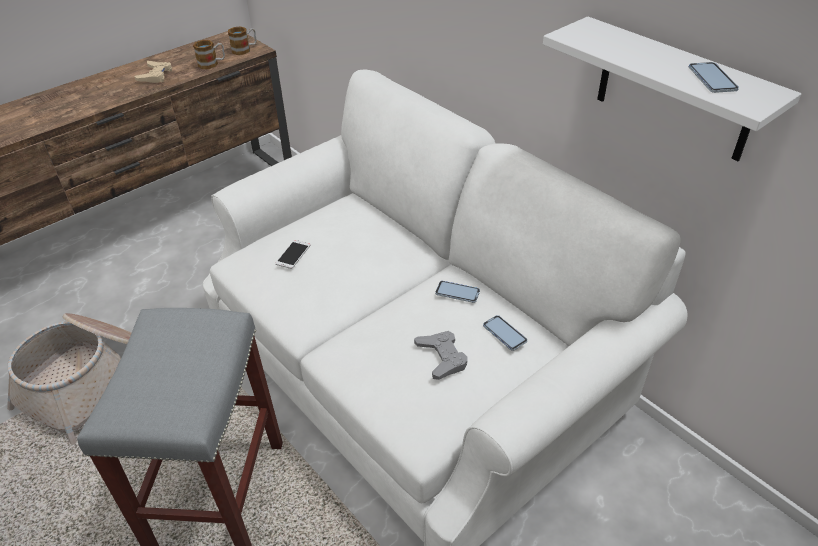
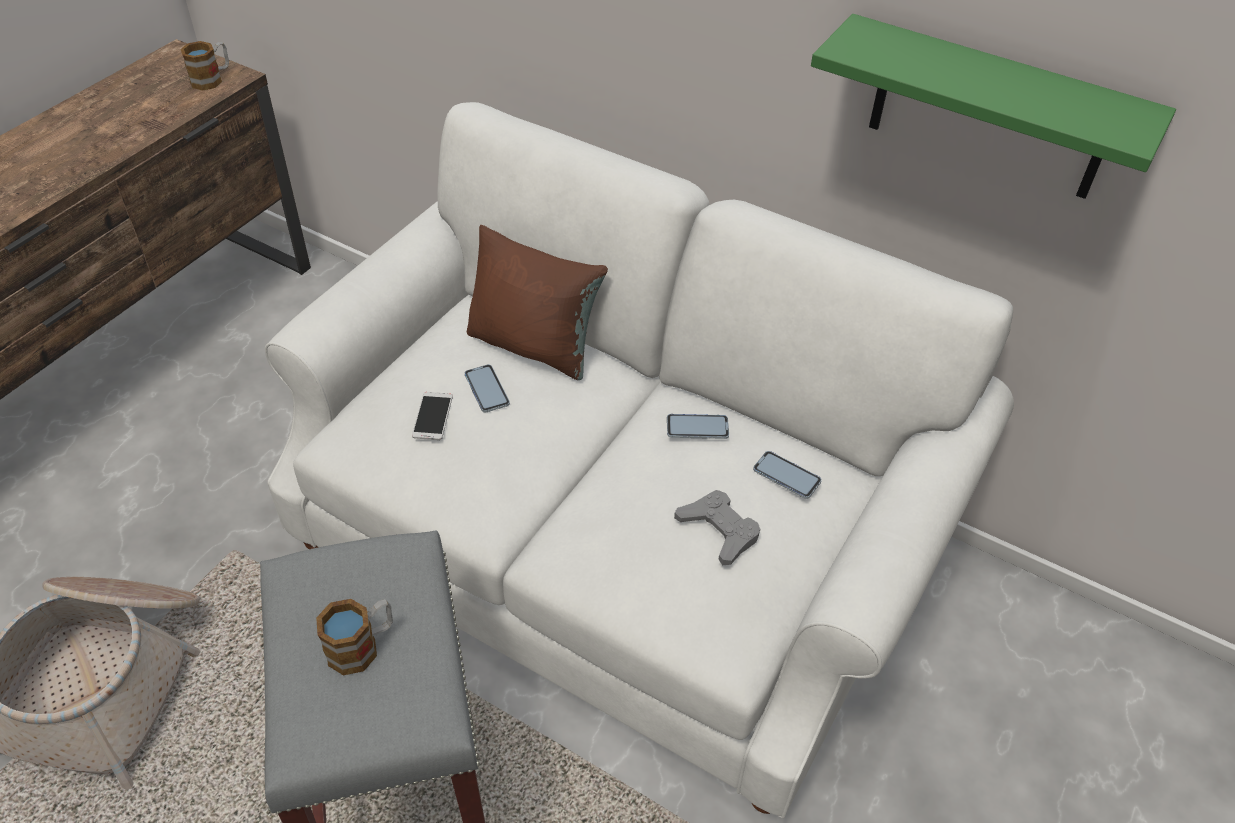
camera: 20 degrees left, 5 degrees up
(155, 75) = (76, 146): beige game controller -> none
(212, 64) = (168, 112): mug -> mug (362, 646)
(375, 226) = (534, 346): none -> brown pillow
(674, 90) = (989, 111): white shelf -> green shelf
(712, 79) = (1064, 101): phone -> phone (487, 389)

